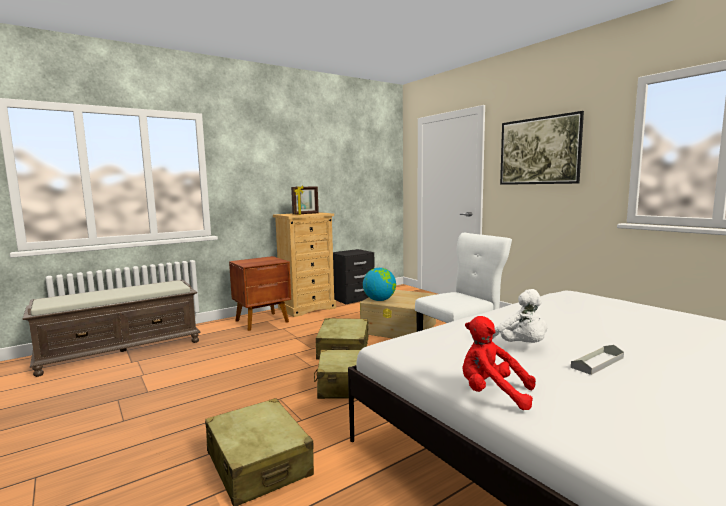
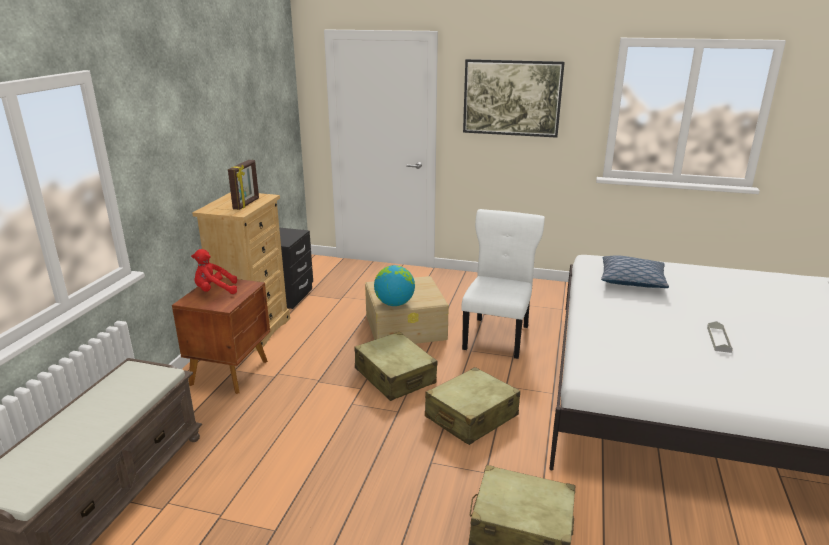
camera: 40 degrees left, 15 degrees up
(492, 394) = (717, 394): red plush toy -> red plush toy (215, 291)
(520, 346) = (662, 340): white plush toy -> none
(581, 308) = (632, 280): none -> pillow

